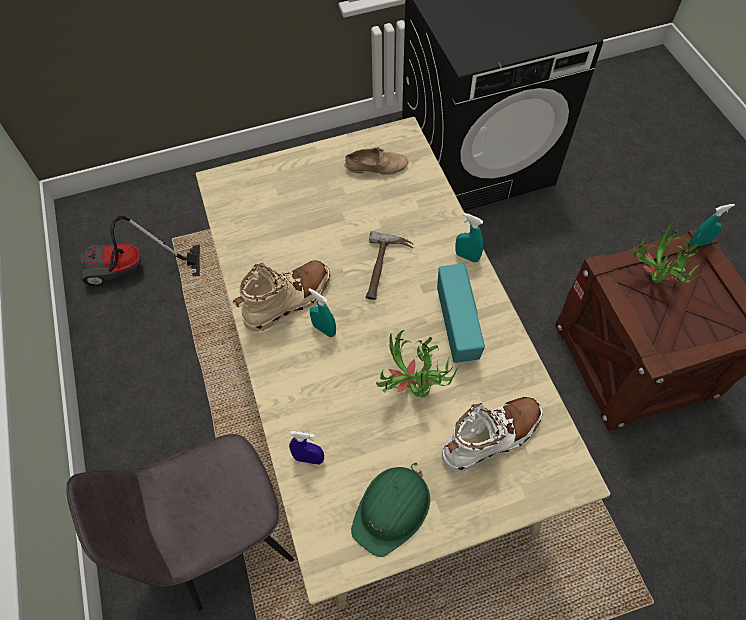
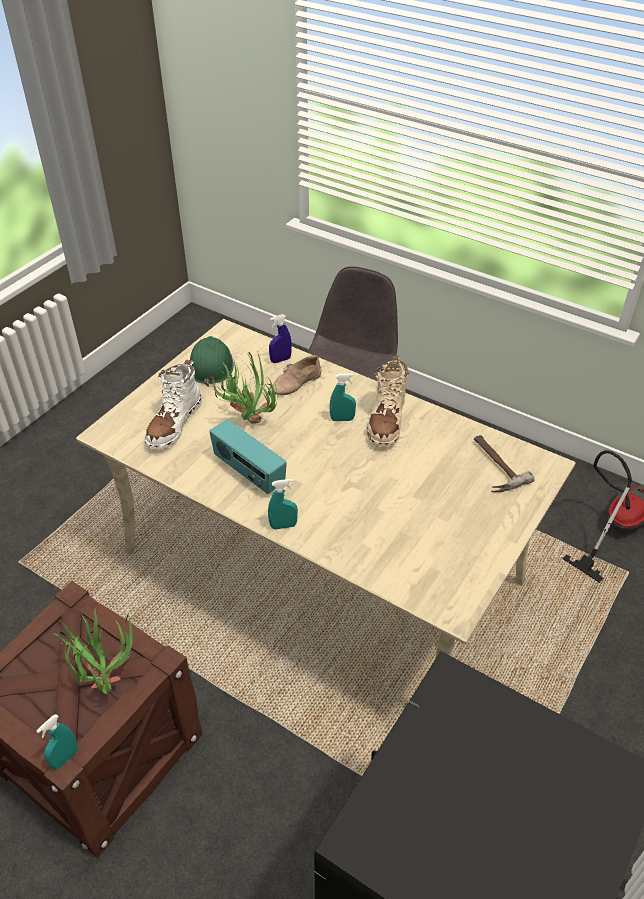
camera: 140 degrees right, 15 degrees down
(376, 165) = (440, 559): beige shoe -> beige shoe (297, 383)
(385, 269) = (340, 479): hammer -> hammer (492, 466)

